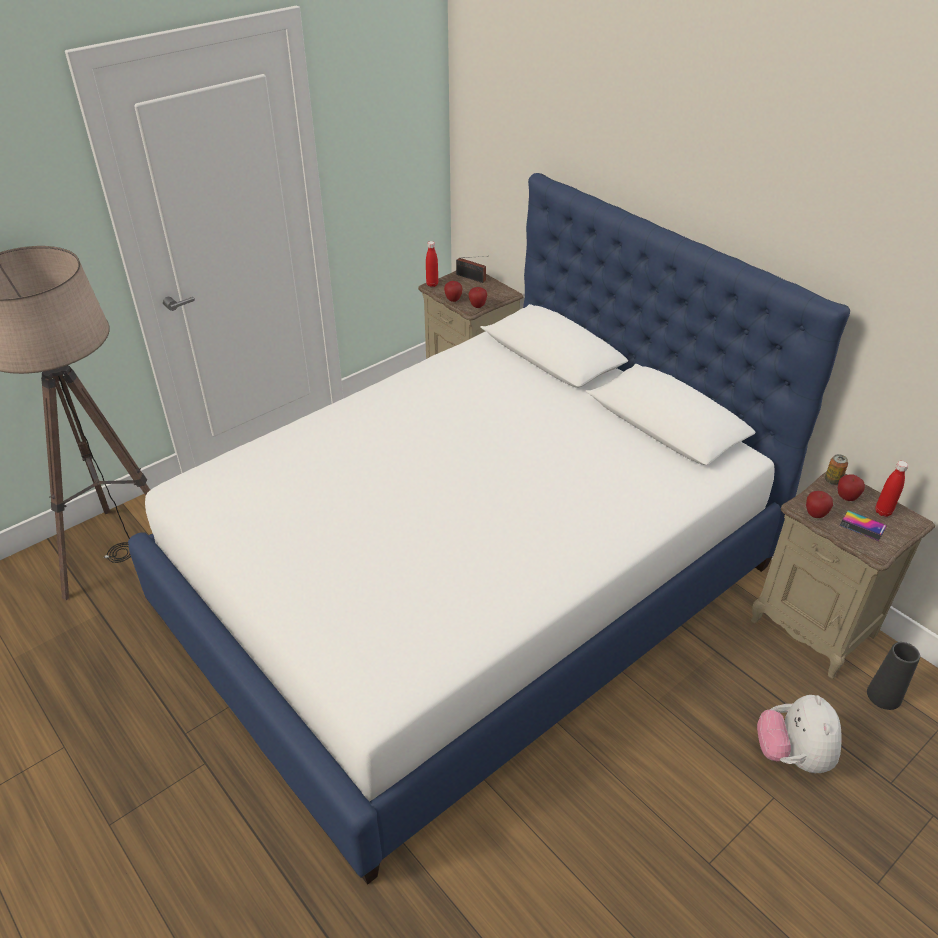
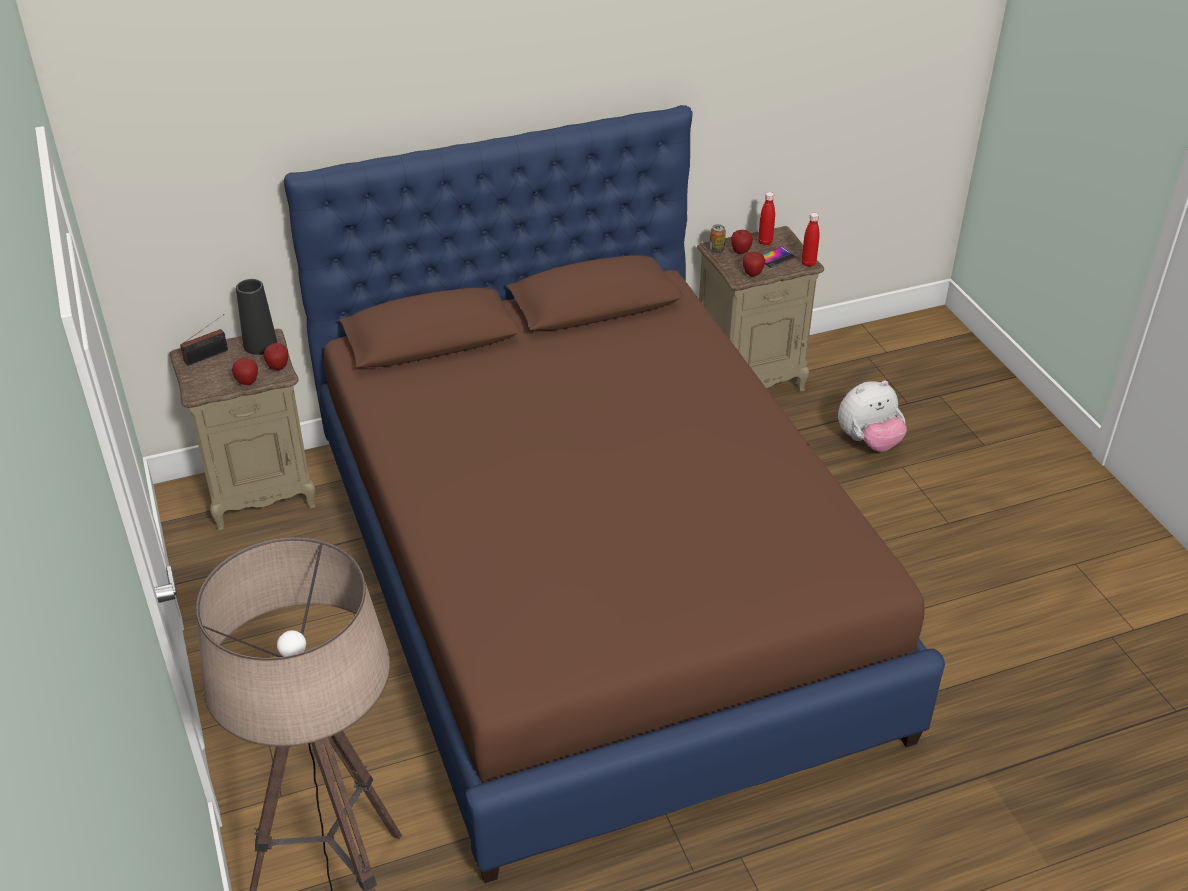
camera: 70 degrees left, 0 degrees up
(432, 284) = (194, 391): red bottle -> red bottle (808, 263)
(470, 587) = (592, 581): white bed -> brown bed
(792, 755) = (868, 441): plush toy -> plush toy turned 45 degrees counterclockwise
(884, 696) = (830, 371): black vase -> black vase (260, 344)

